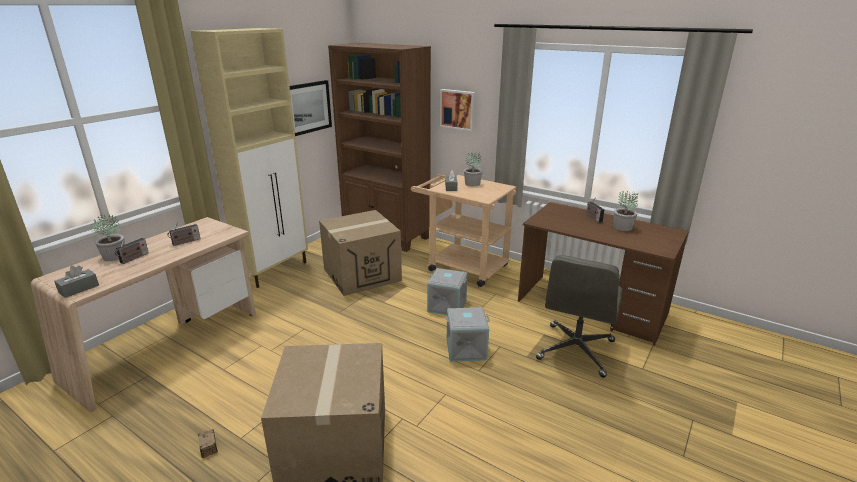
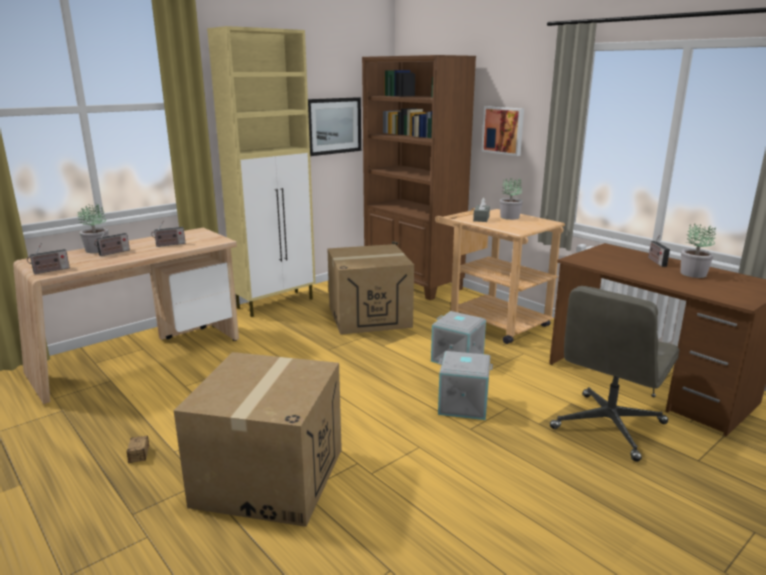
camera: 15 degrees right, 5 degrees down
(79, 289) = (50, 271): grey tissue box -> radio

